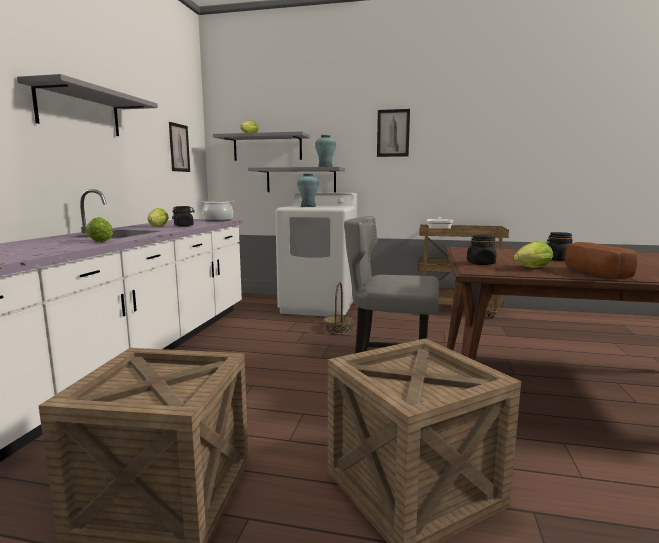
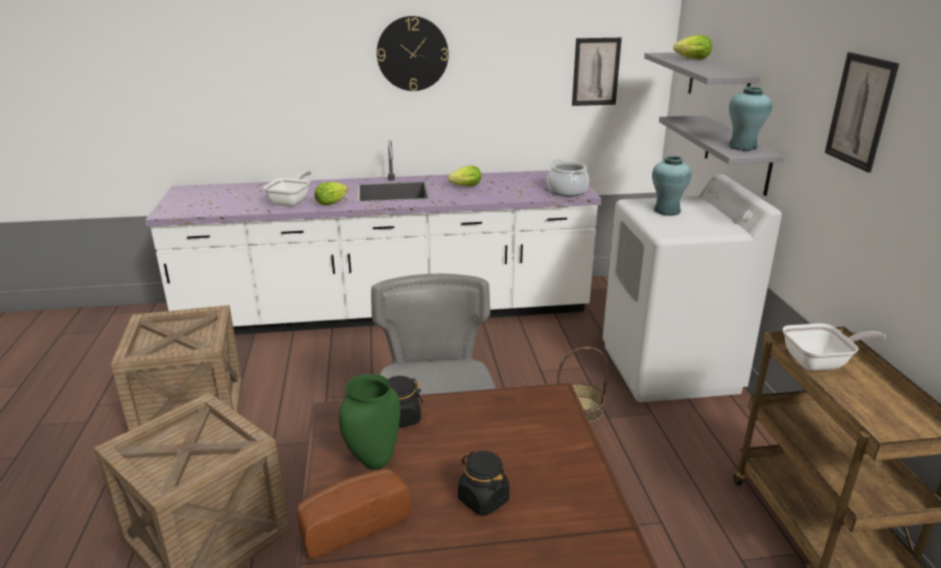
camera: 70 degrees right, 15 degrees up
(55, 247) = (292, 201): none -> frying pan
(79, 111) = (412, 54): grey shelf -> wall clock
(184, 226) = (483, 194): black jar -> none
(530, 268) = (374, 463): lettuce -> green vase

